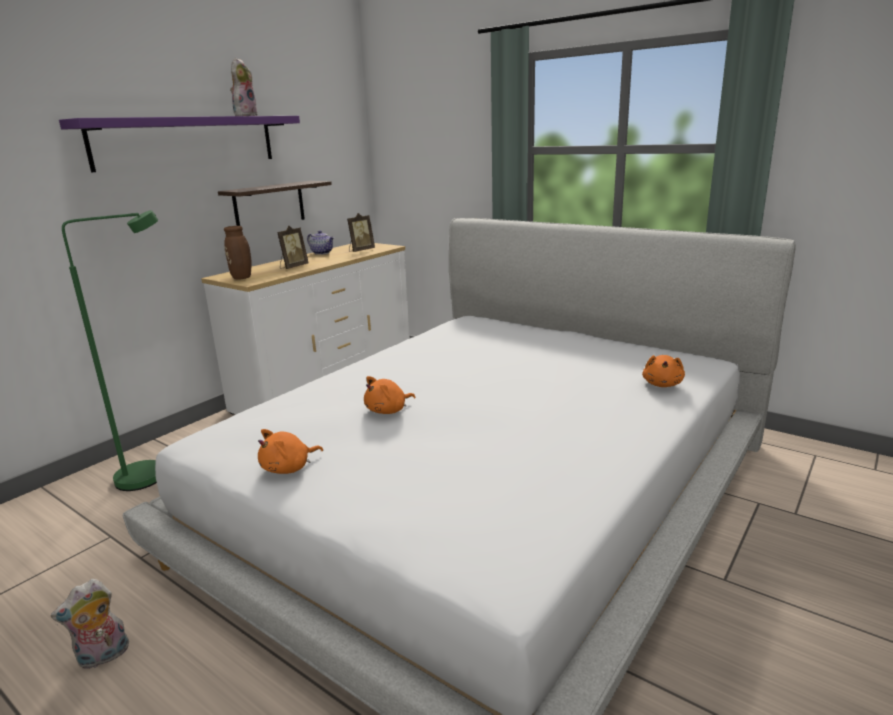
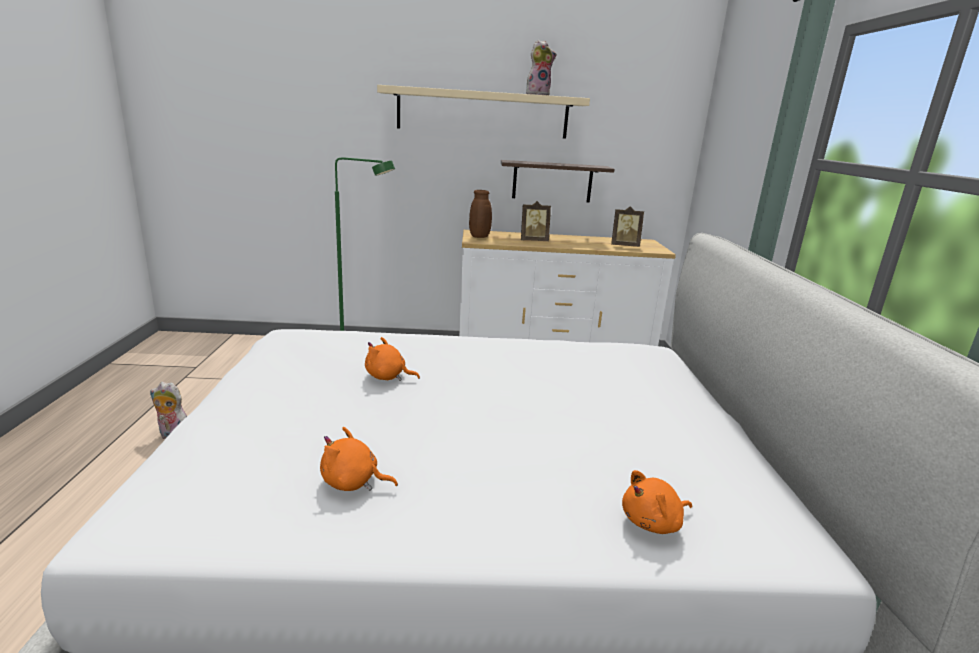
camera: 50 degrees right, 0 degrees up
(187, 141) = (483, 113): purple shelf -> beige shelf
(289, 468) = (263, 374): orange plush toy -> orange plush toy (353, 482)
(322, 253) = (591, 238): teapot -> none

